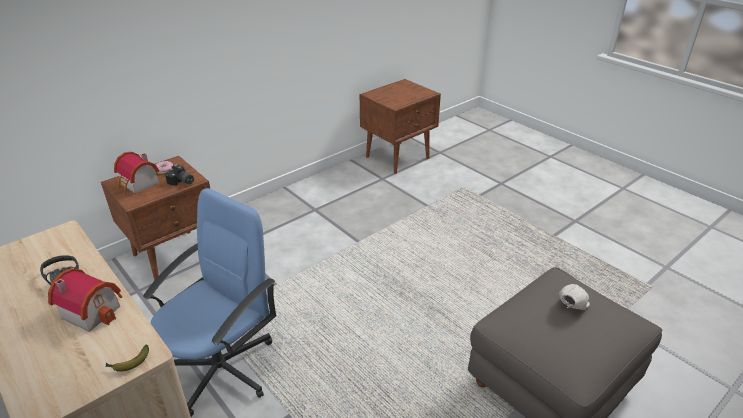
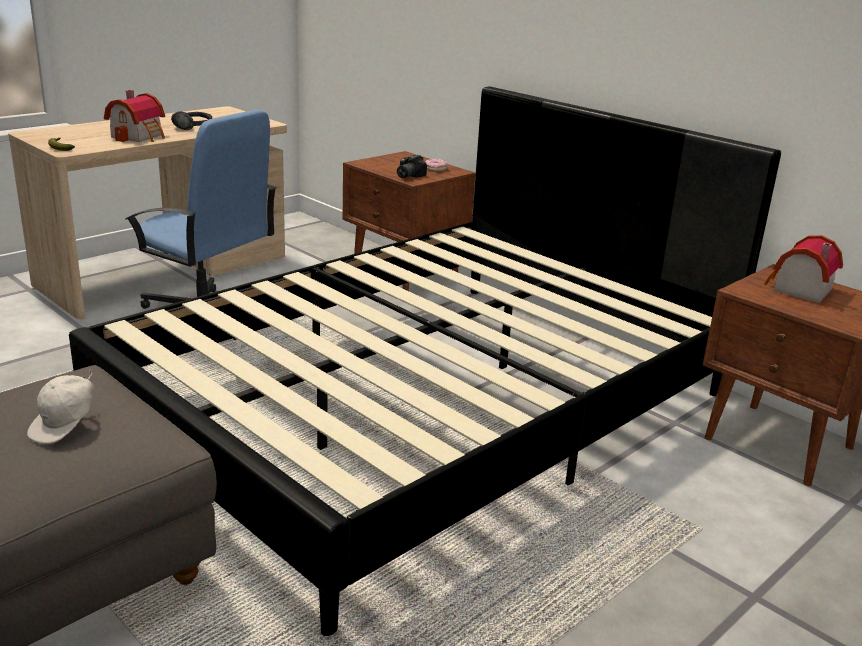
camera: 85 degrees right, 10 degrees down
(138, 185) = (399, 162): toy house -> toy house (798, 289)
(371, 252) = (428, 408): none -> black bed
(571, 306) = (66, 426): white cap -> white cap turned 75 degrees clockwise

